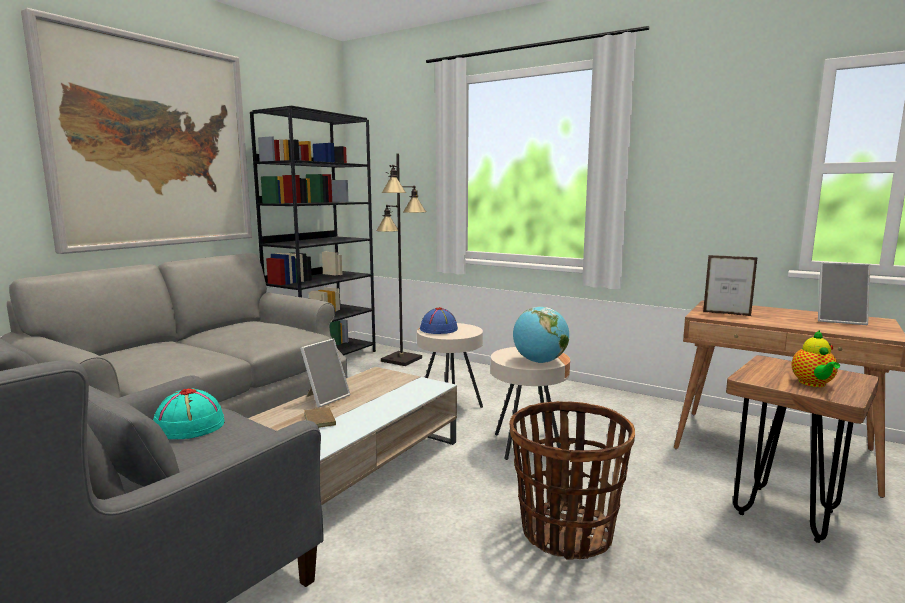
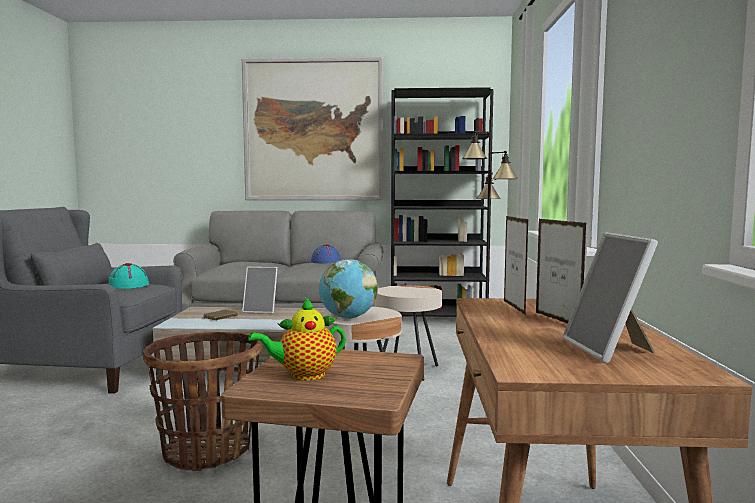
camera: 60 degrees right, 5 degrees down
(439, 330) = (403, 289): blue hat -> blue hat (325, 262)
(766, 314) = (557, 320): none -> picture frame

